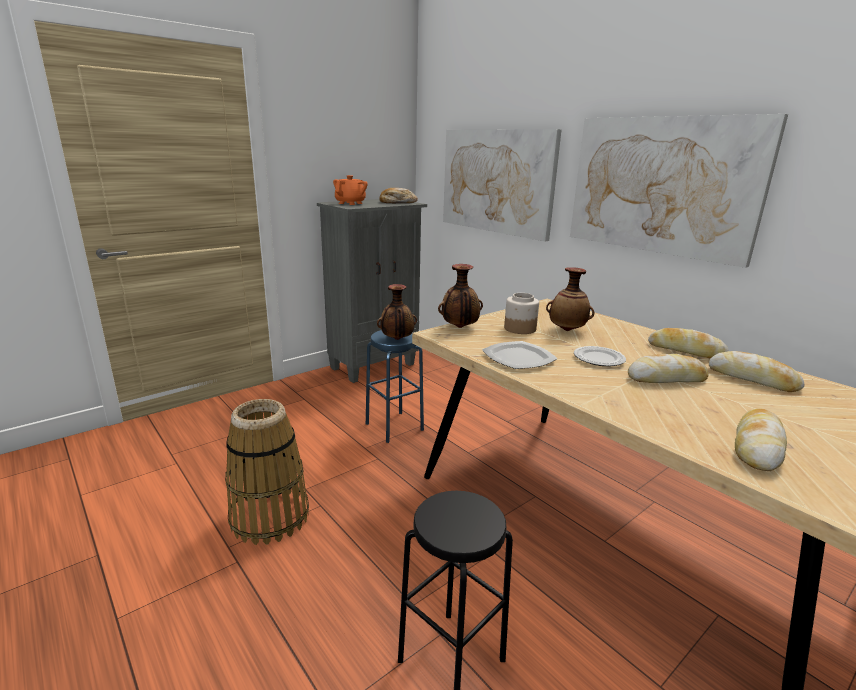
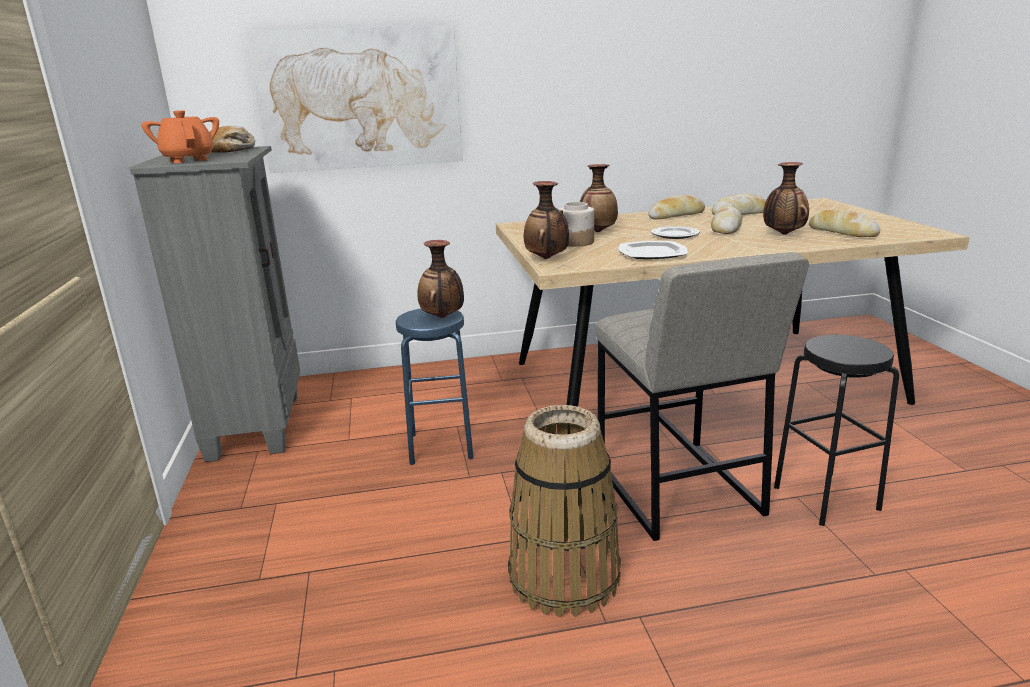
camera: 60 degrees left, 0 degrees up
(401, 551) = (680, 492): none -> grey chair
(662, 186) = (583, 77): picture -> none
(686, 409) = (783, 234): none -> vase

